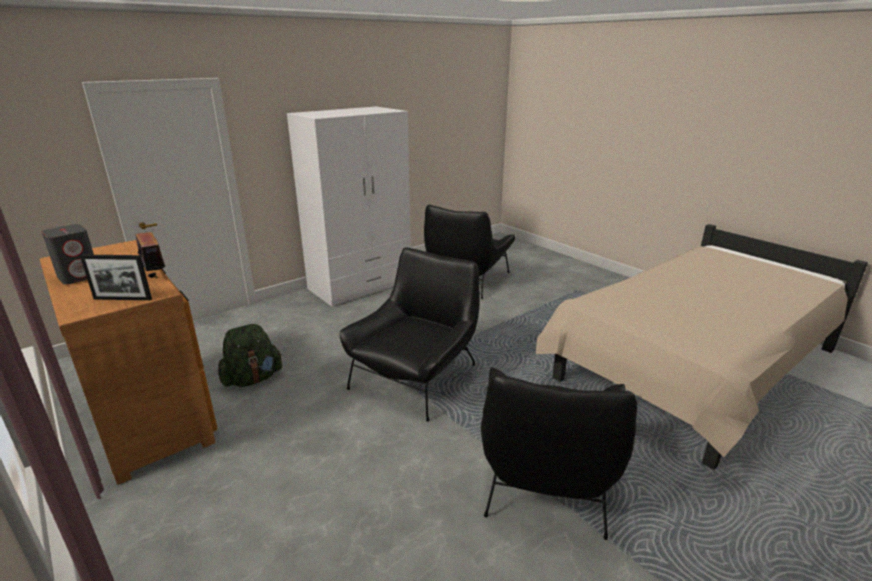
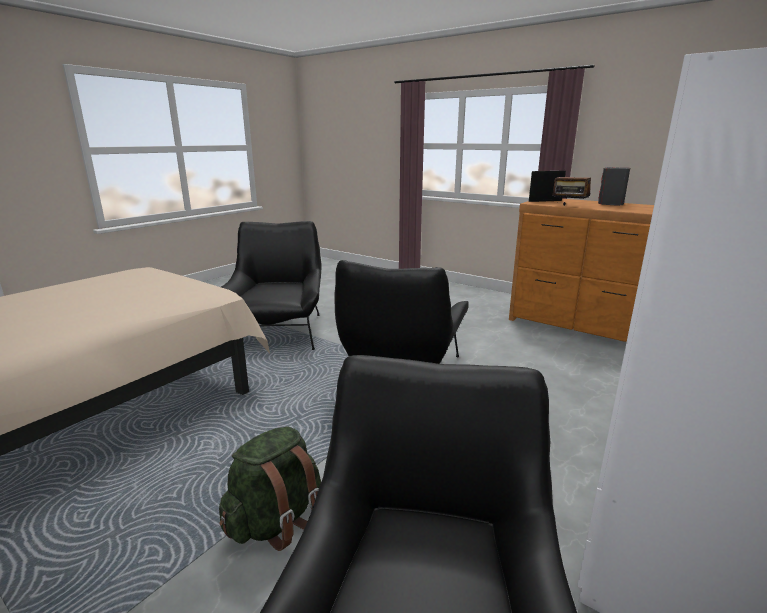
camera: 165 degrees right, 5 degrees down
(253, 379) = (552, 352): green backpack -> green backpack (276, 521)

